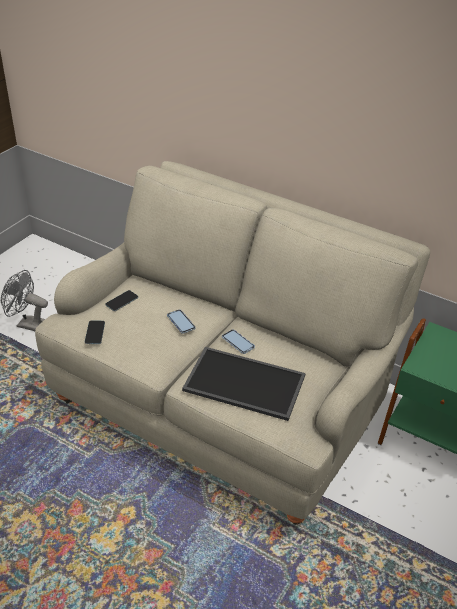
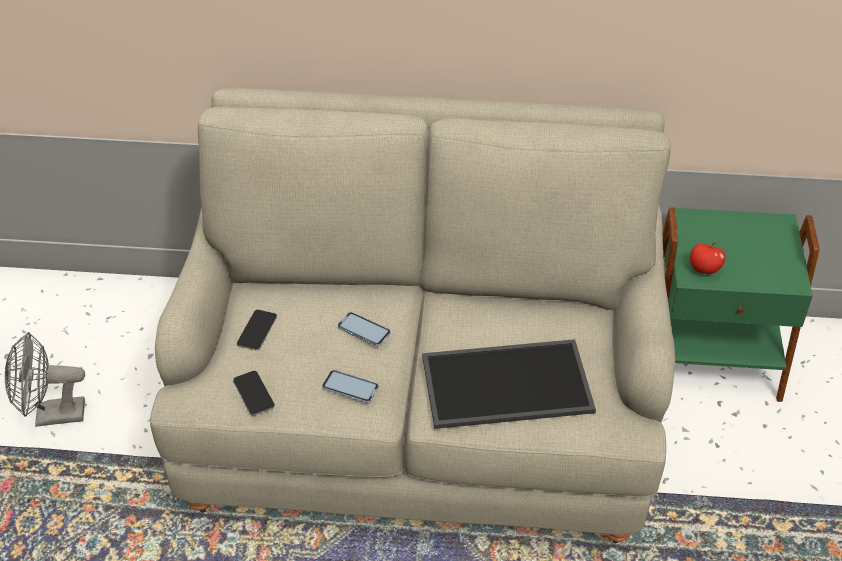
camera: 25 degrees left, 5 degrees up
(238, 342) = (458, 330): phone -> phone (350, 387)
(427, 365) = (704, 269): none -> apple

